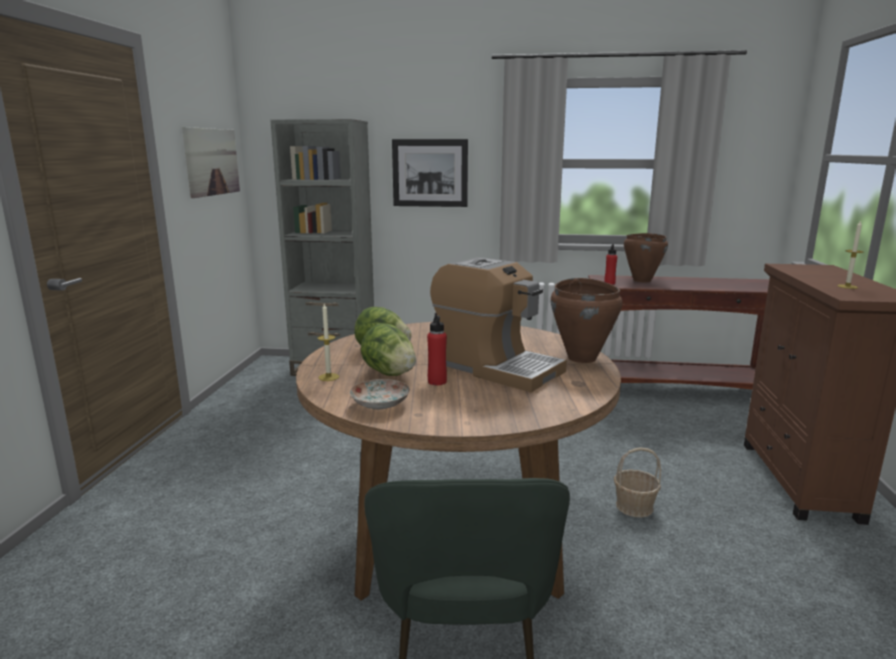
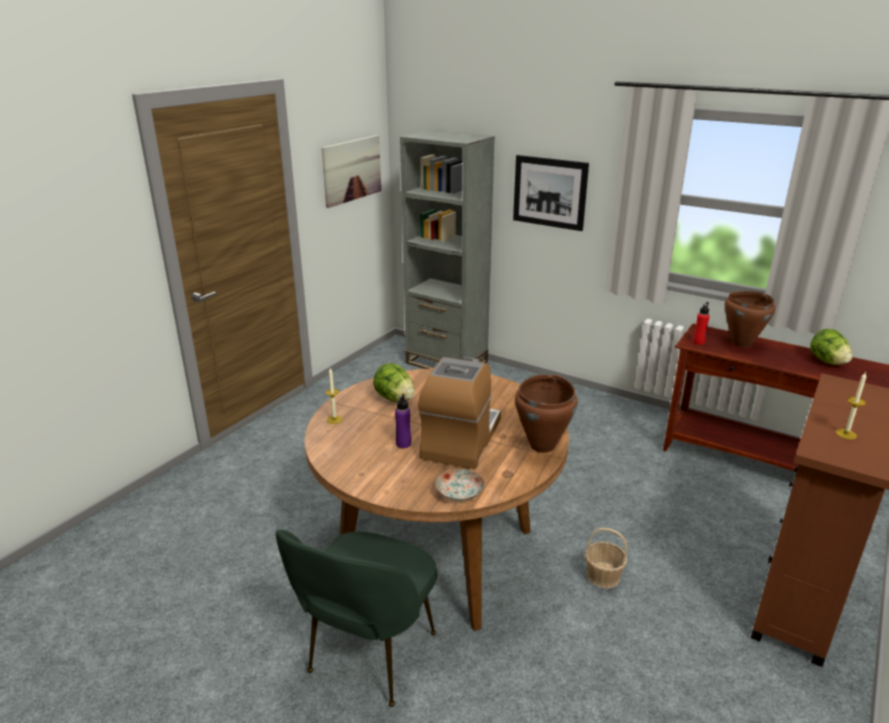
camera: 25 degrees right, 10 degrees up
(381, 404) = (345, 457): plate -> plate (460, 493)
(389, 373) = (378, 426): lettuce -> lettuce (827, 361)
(437, 382) = (403, 444): red bottle -> purple bottle
(495, 368) = (461, 439): coffee machine -> coffee machine turned 135 degrees counterclockwise

